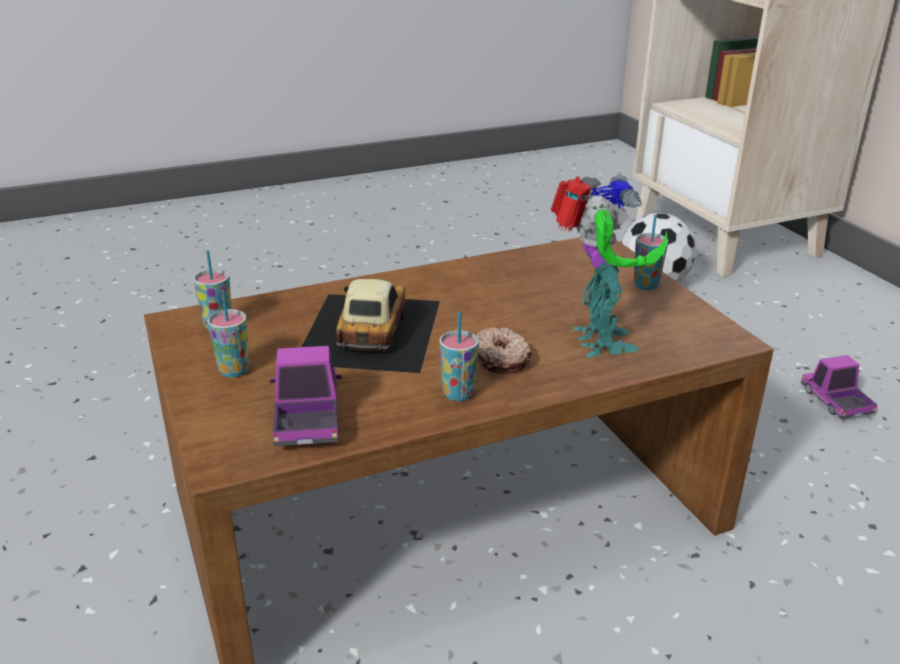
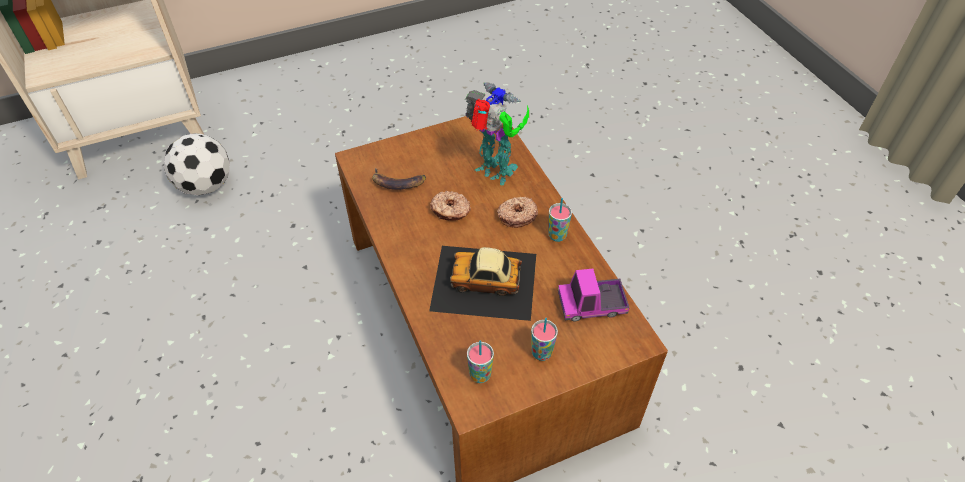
camera: 90 degrees left, 20 degrees up
(506, 306) = (450, 211): none -> donut
(558, 270) = (398, 182): none -> banana
(597, 342) = (496, 173): toy robot -> toy robot turned 45 degrees clockwise
(646, 285) = (423, 143): cup -> none
(835, 402) = (383, 128): toy truck -> none

